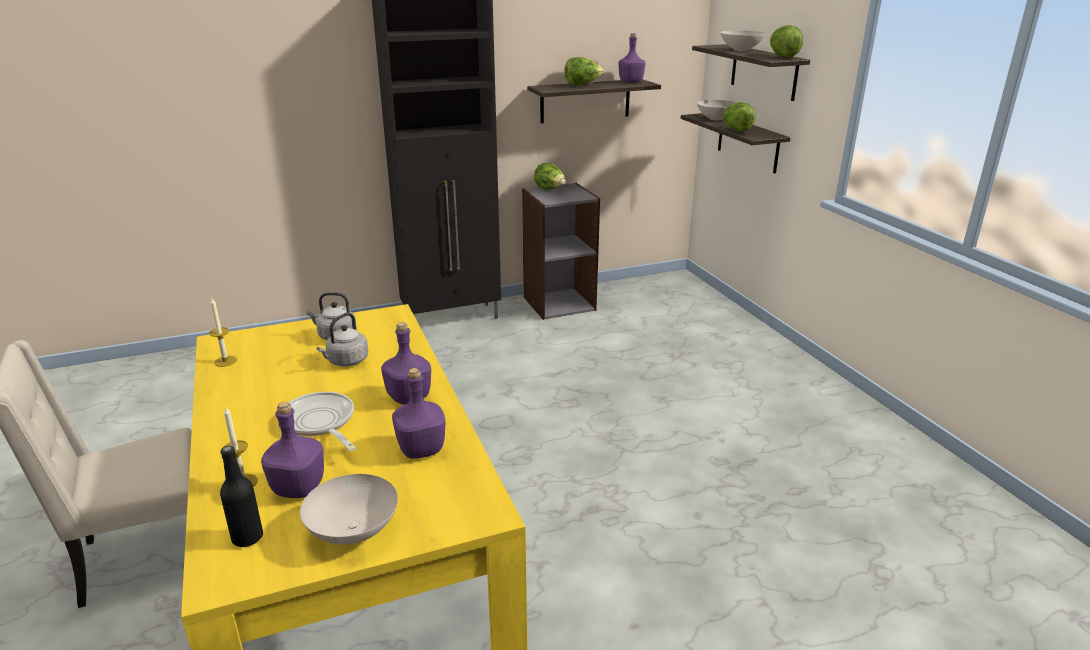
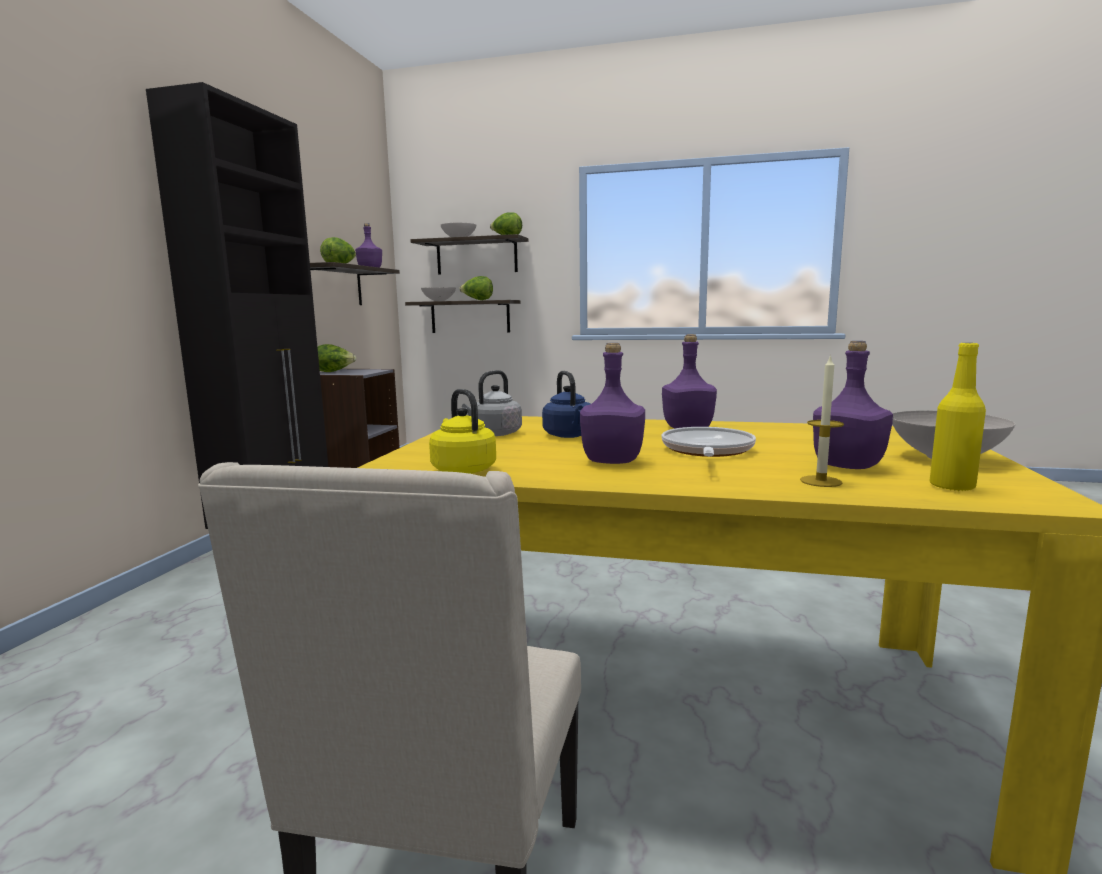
camera: 55 degrees left, 15 degrees down
(225, 361) = (462, 469): candle -> yellow kettle
(247, 538) = (952, 486): black bottle -> yellow bottle
(320, 423) = (706, 451): frying pan -> frying pan turned 105 degrees clockwise
(346, 361) = (569, 436): grey kettle -> blue kettle
(420, 449) = (797, 433): purple bottle -> purple bottle (611, 461)

